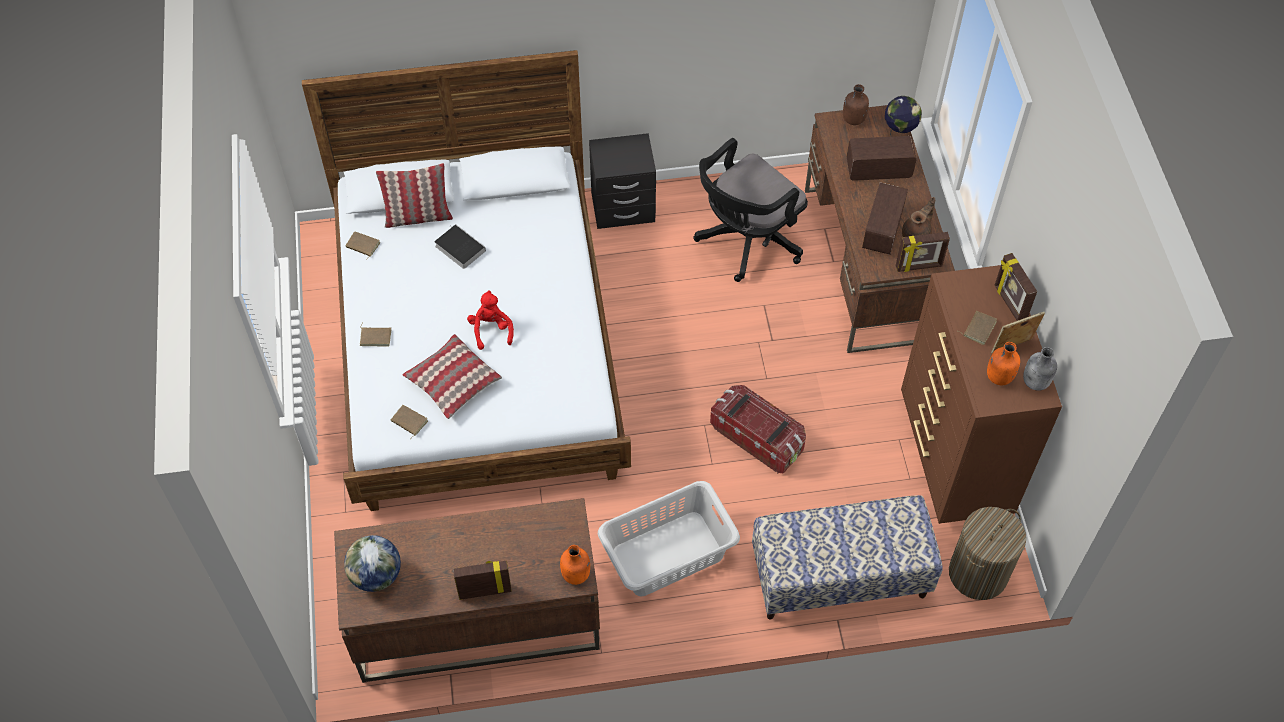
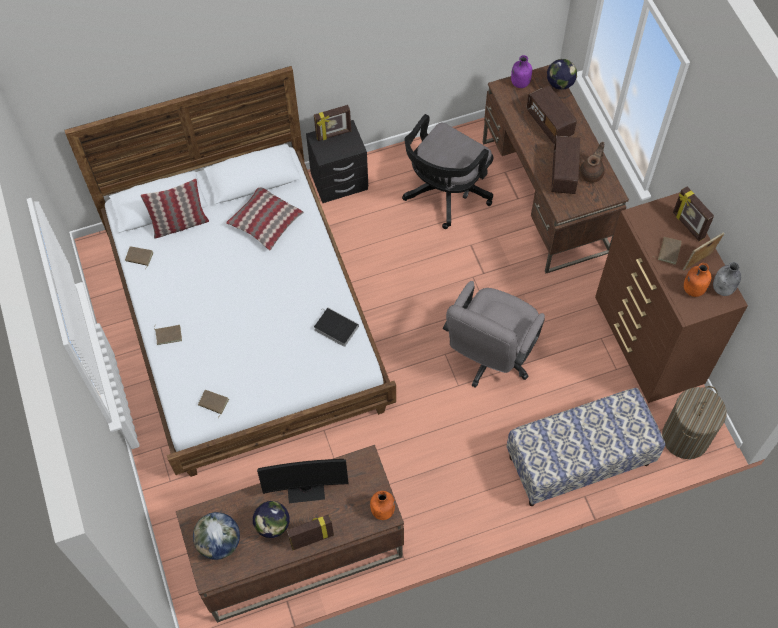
camera: 10 degrees left, 5 degrees up
(443, 570) = (273, 528): none -> globe
(453, 382) = (241, 362): pillow -> pillow (265, 222)
(458, 248) = (220, 245): book -> book (335, 328)
(491, 330) = (263, 311): red plush toy -> none
(491, 532) = (306, 488): none -> monitor
(667, 553) = (438, 467): grey laundry basket -> none
(757, 438) = (489, 357): storage box -> grey office chair
(853, 119) = (519, 83): brown bottle -> purple bottle
(878, 170) = (549, 123): radio -> radio turned 105 degrees counterclockwise
(919, 267) = (599, 200): picture frame -> picture frame (333, 134)

